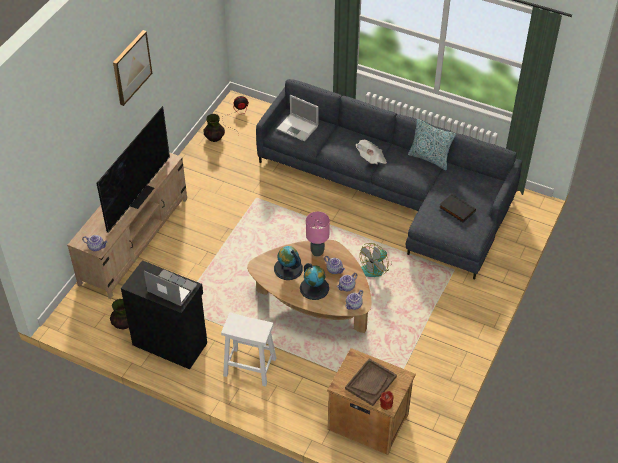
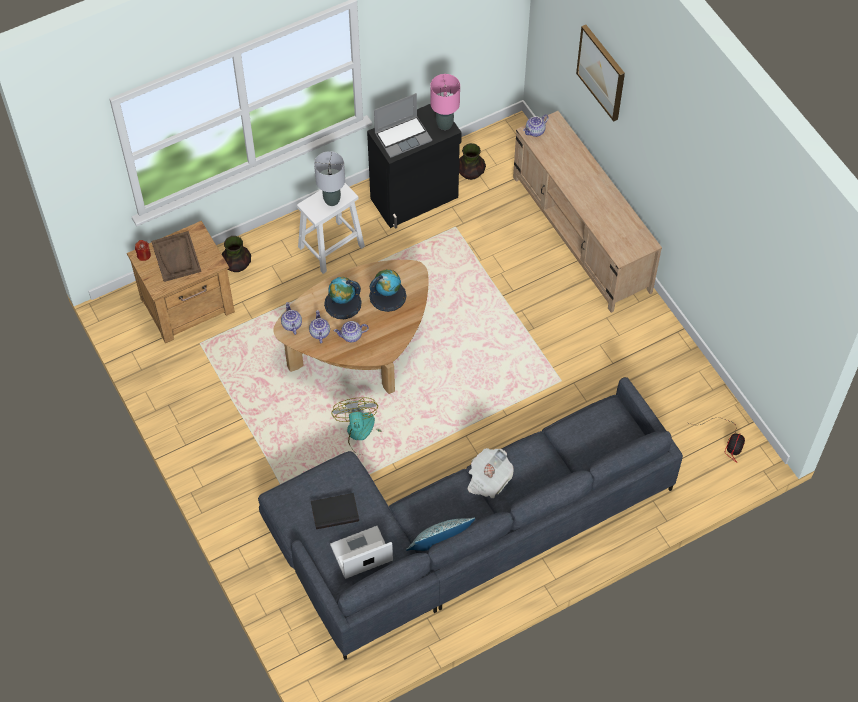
camera: 125 degrees right, 10 degrees up
(131, 67) = (678, 151): picture -> picture (602, 72)
(139, 195) = (585, 199): television -> none
(214, 138) = (699, 394): vase -> vase (237, 265)
(245, 324) = (332, 200): none -> grey table lamp
(298, 128) = (601, 432): laptop -> laptop (360, 553)
(317, 252) = (388, 335): pink table lamp -> pink table lamp (445, 124)

